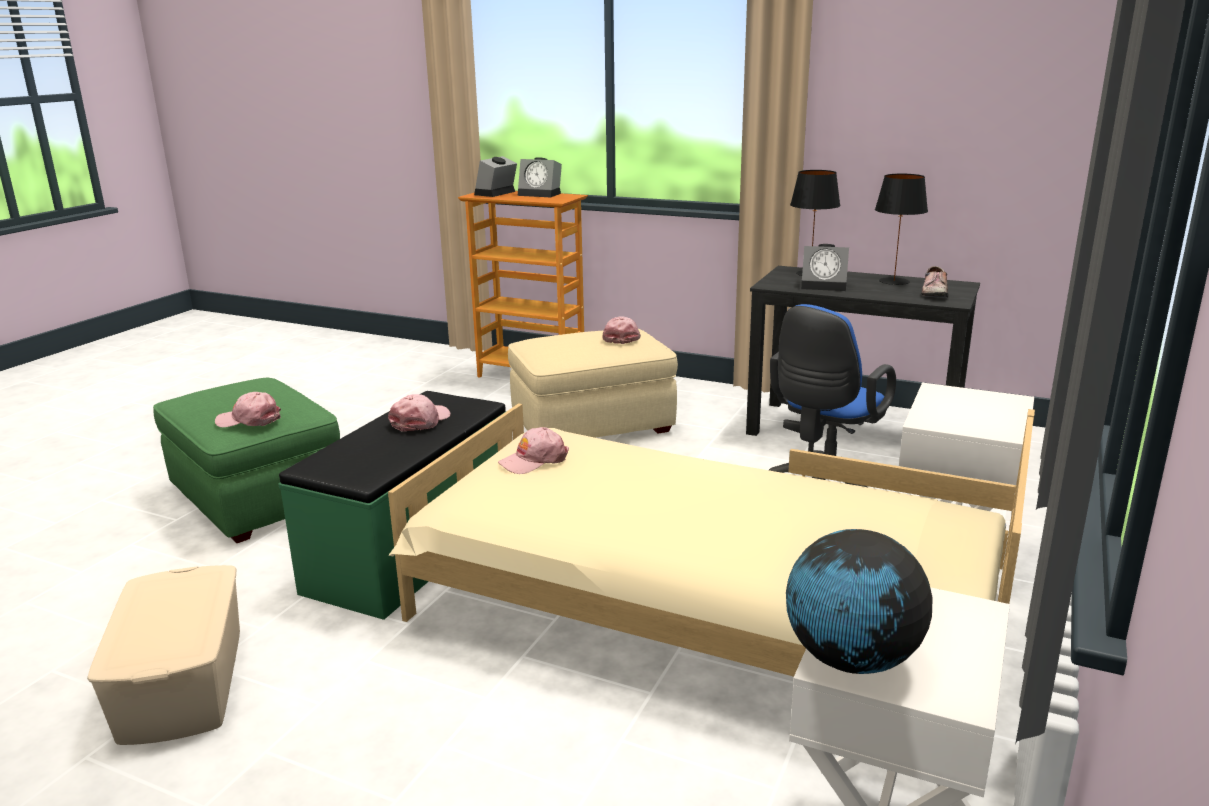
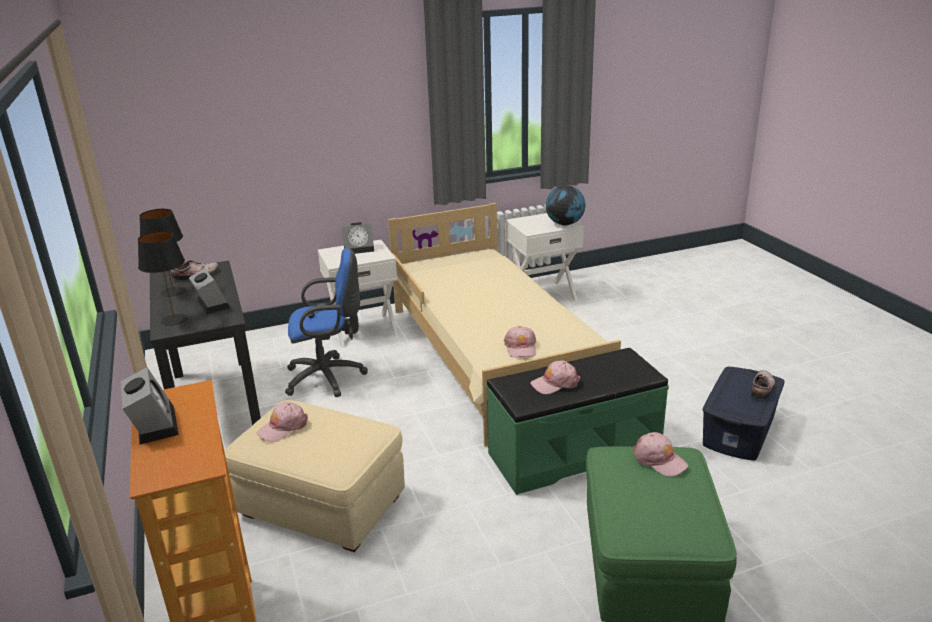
camera: 135 degrees left, 5 degrees up
(133, 638) = (763, 389): none -> shoe
(181, 684) = (739, 430): beige storage box -> blue storage box
(495, 193) = (174, 460): alarm clock -> alarm clock (359, 249)
(533, 460) = (521, 347): pink cap -> pink cap turned 75 degrees clockwise

